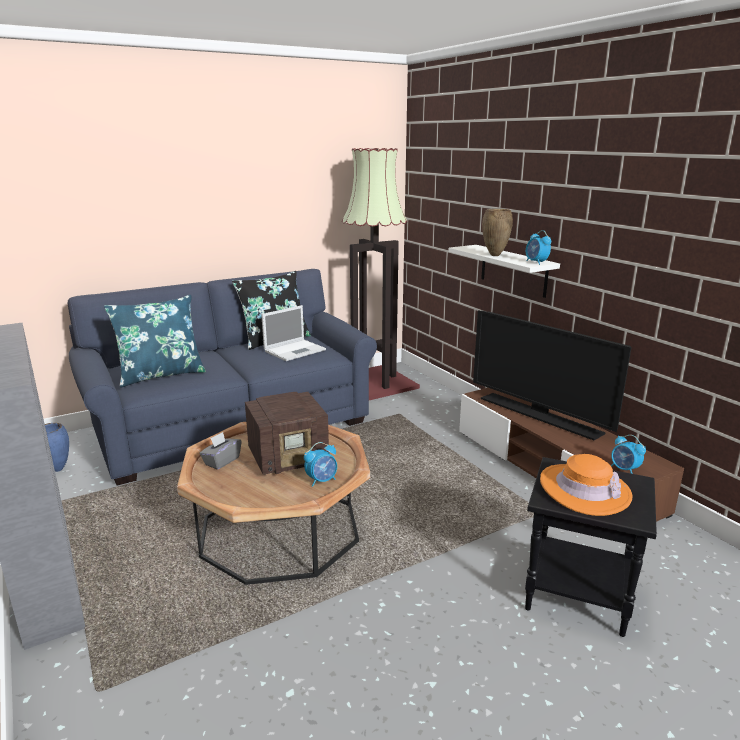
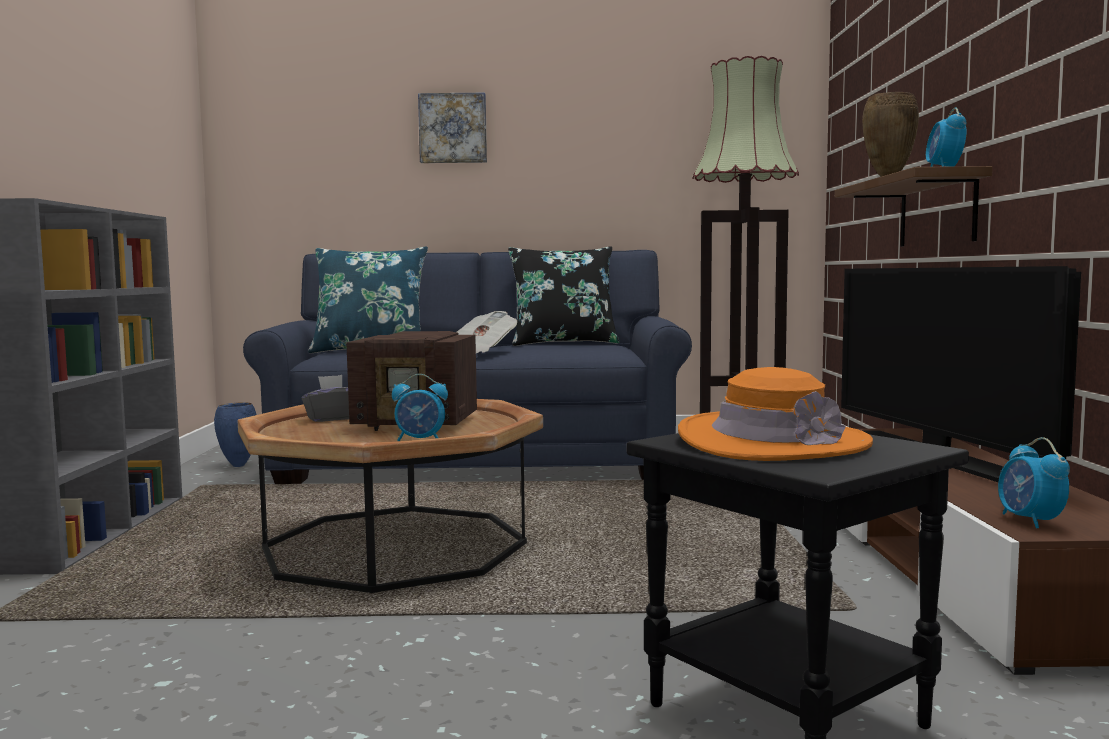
camera: 30 degrees right, 15 degrees down
(168, 186) = (453, 128): none -> picture
(244, 367) = (480, 353): none -> newspaper
(295, 350) = (573, 348): laptop -> none
(513, 270) = (937, 211): white shelf -> brown shelf

